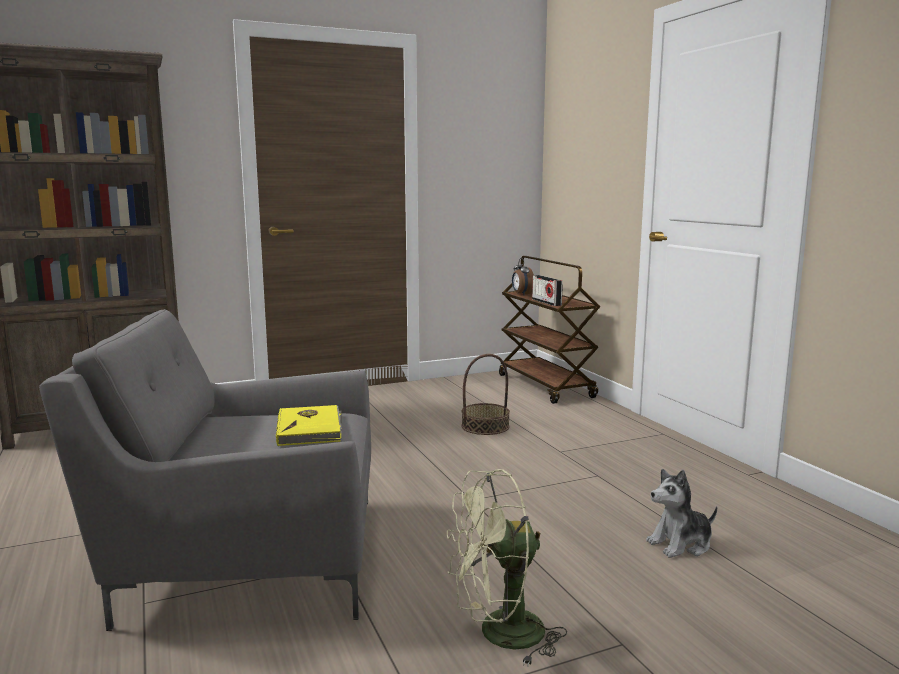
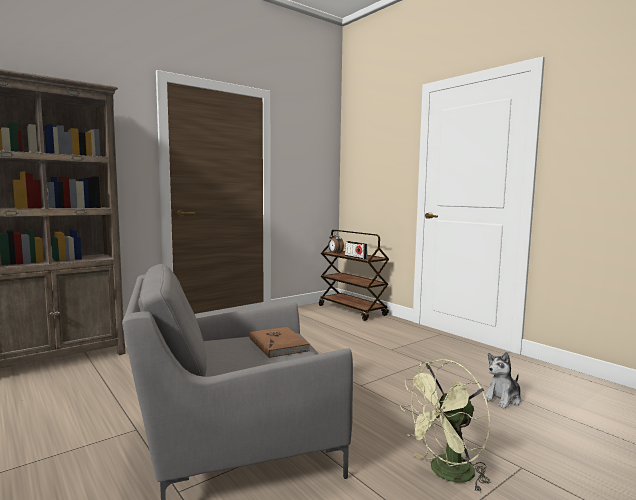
camera: 15 degrees left, 5 degrees down
(310, 429) = (279, 344): yellow book -> brown book
(485, 426) = (334, 337): basket -> none

